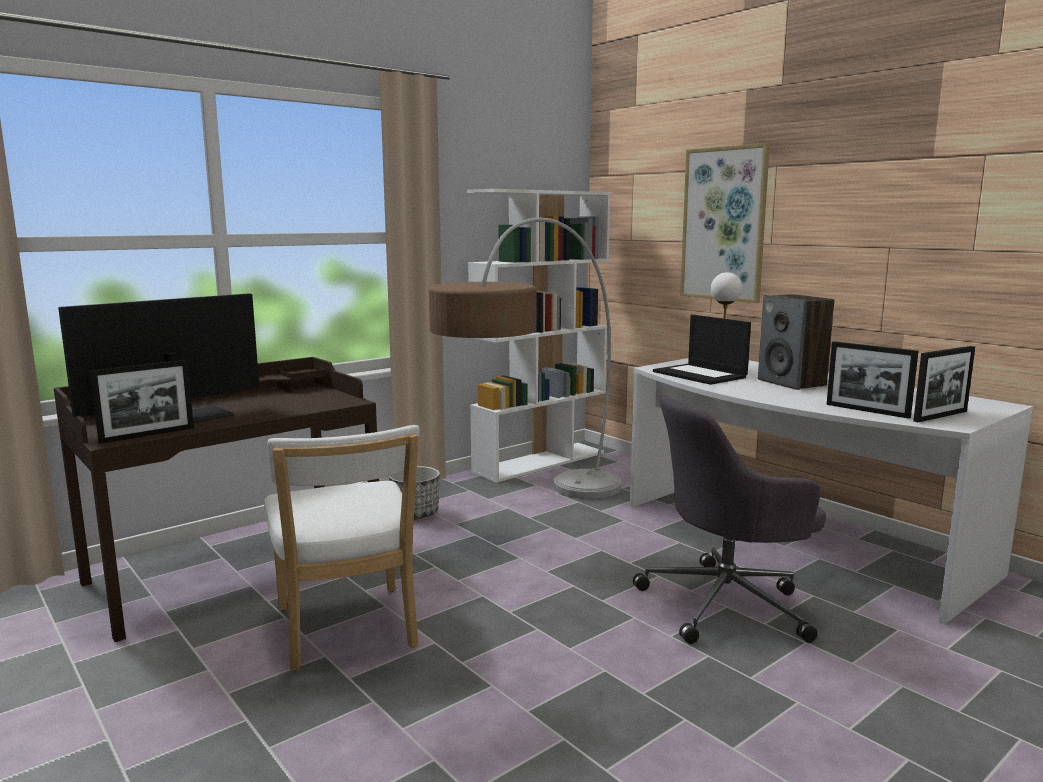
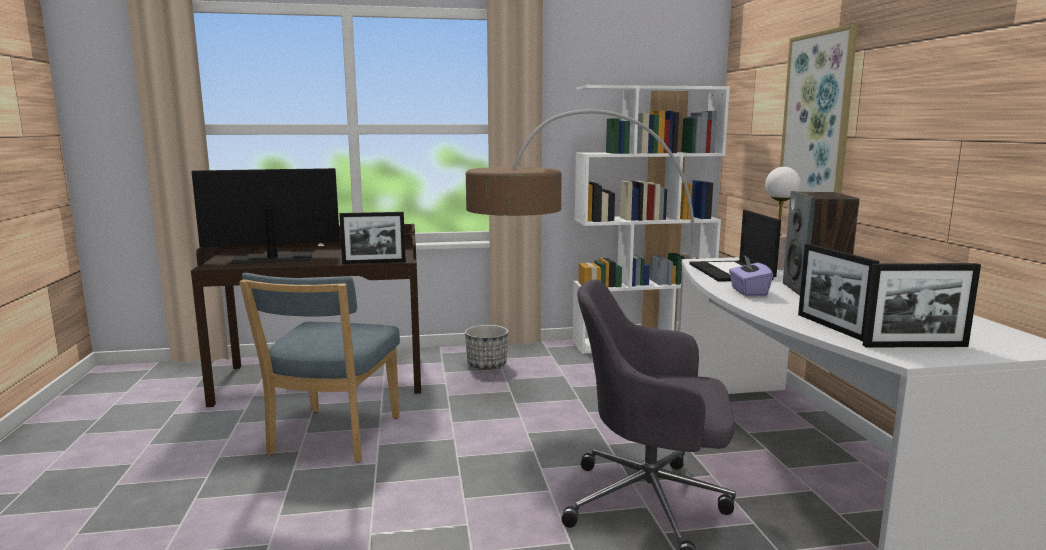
camera: 30 degrees right, 0 degrees up
(147, 435) = (238, 265): picture frame -> picture frame (374, 262)
(347, 632) = (332, 438): white chair -> blue chair
(752, 390) = (748, 292): none -> purple tissue box

